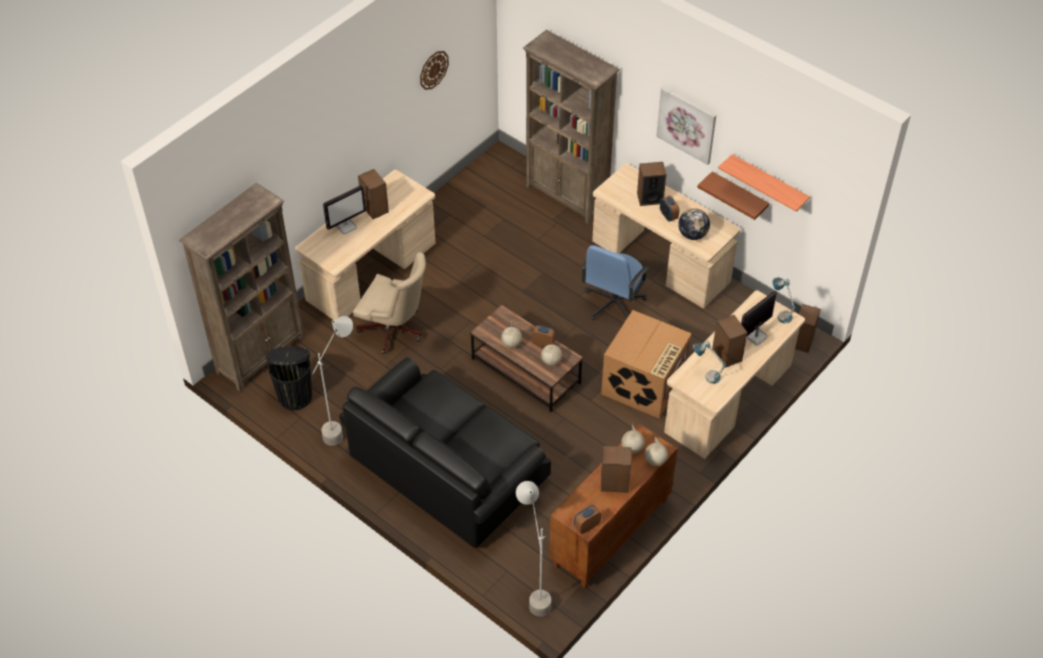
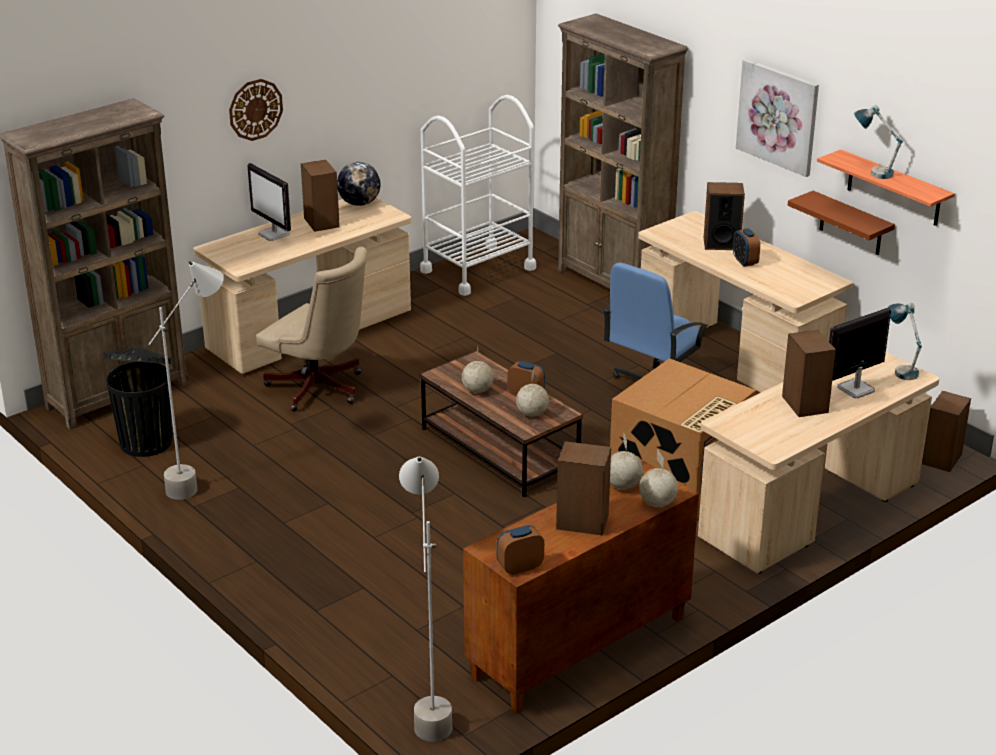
camera: 10 degrees right, 20 degrees down
(346, 226) = (274, 234): monitor -> monitor turned 75 degrees clockwise
(433, 69) = (433, 54): wall clock -> wall clock (255, 109)
(448, 470) = (342, 545): black sofa -> none
(470, 192) = (478, 269): none -> white cart
(692, 235) = (777, 282): globe -> globe (359, 203)
(706, 375) = (766, 422): table lamp -> table lamp (872, 172)

